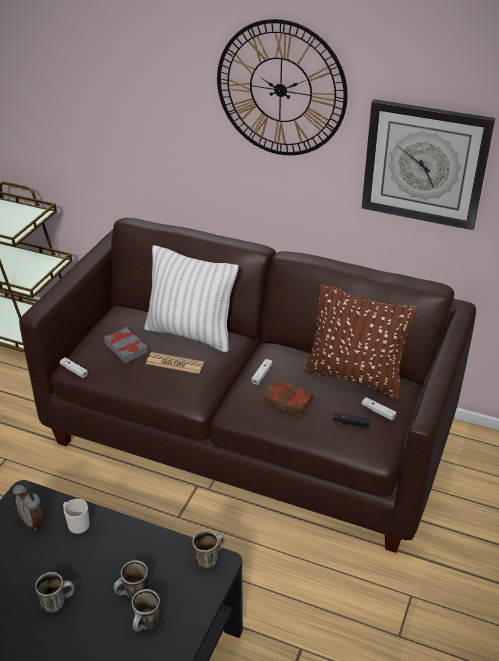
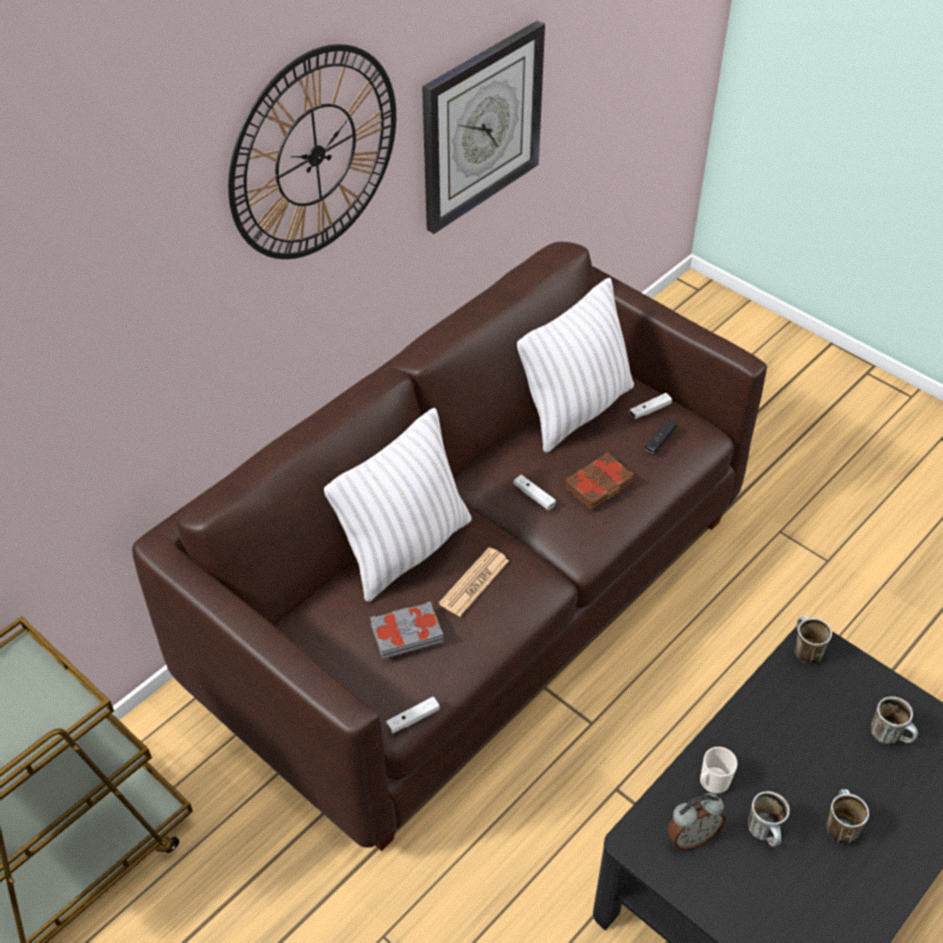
camera: 70 degrees left, 10 degrees up
(133, 594) = (842, 740): mug -> mug (766, 834)
(355, 377) = (576, 410): brown pillow -> white pillow

